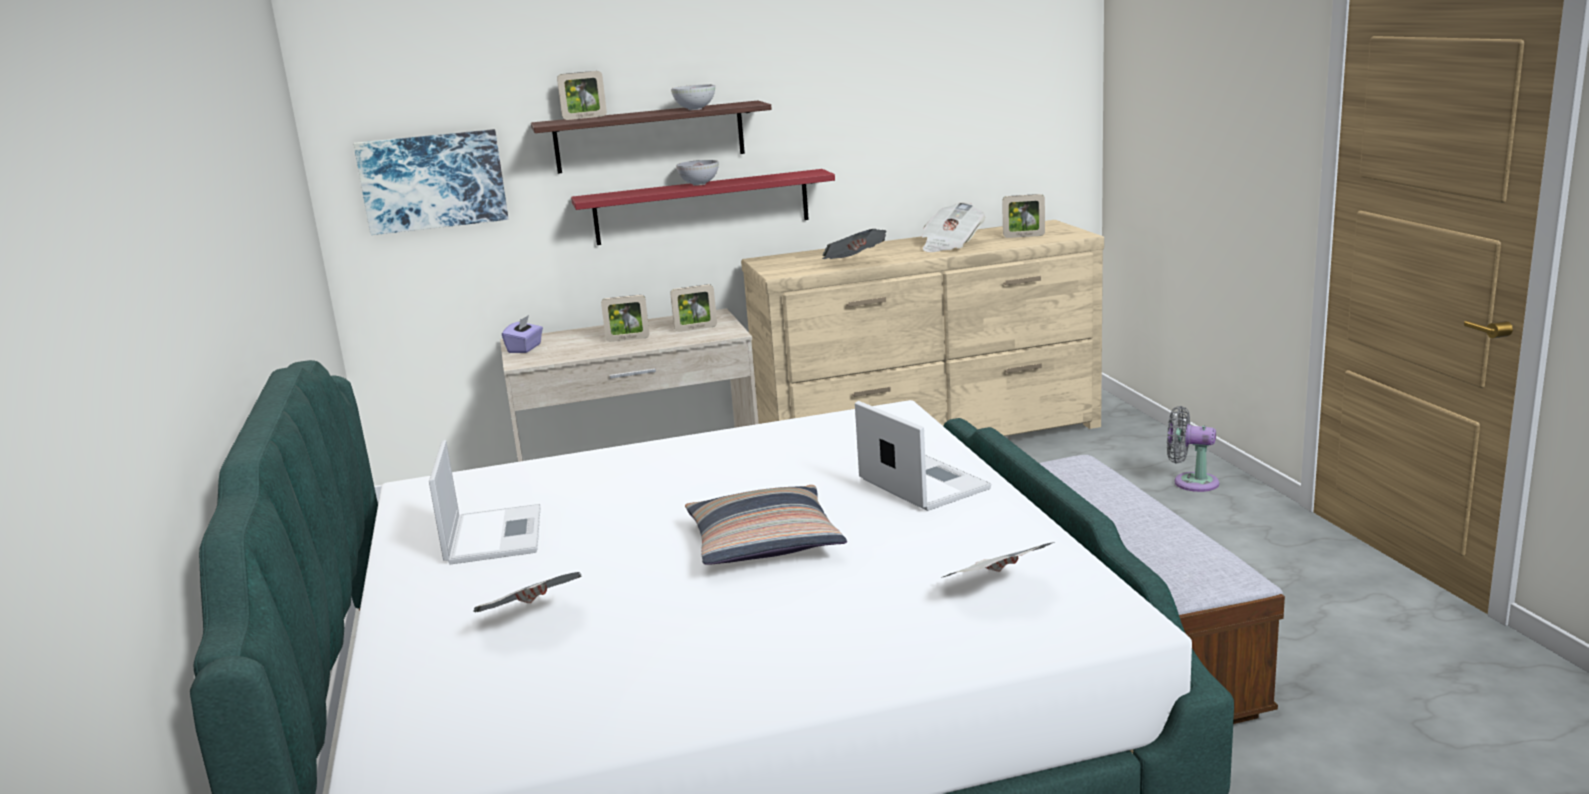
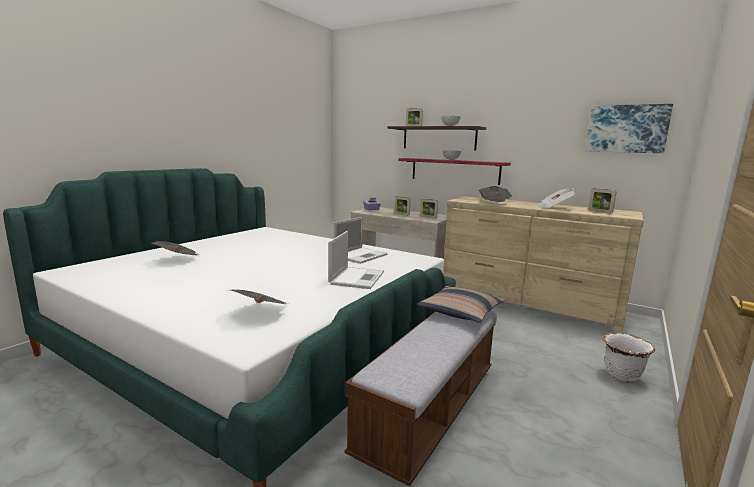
camera: 45 degrees right, 5 degrees down
(433, 181) = (365, 145): picture -> picture (626, 129)
(494, 534) = (239, 242): laptop -> laptop (361, 255)
(764, 543) = (269, 270): pillow -> pillow (460, 312)
(1191, 482) = (621, 375): grey fan -> white planter

